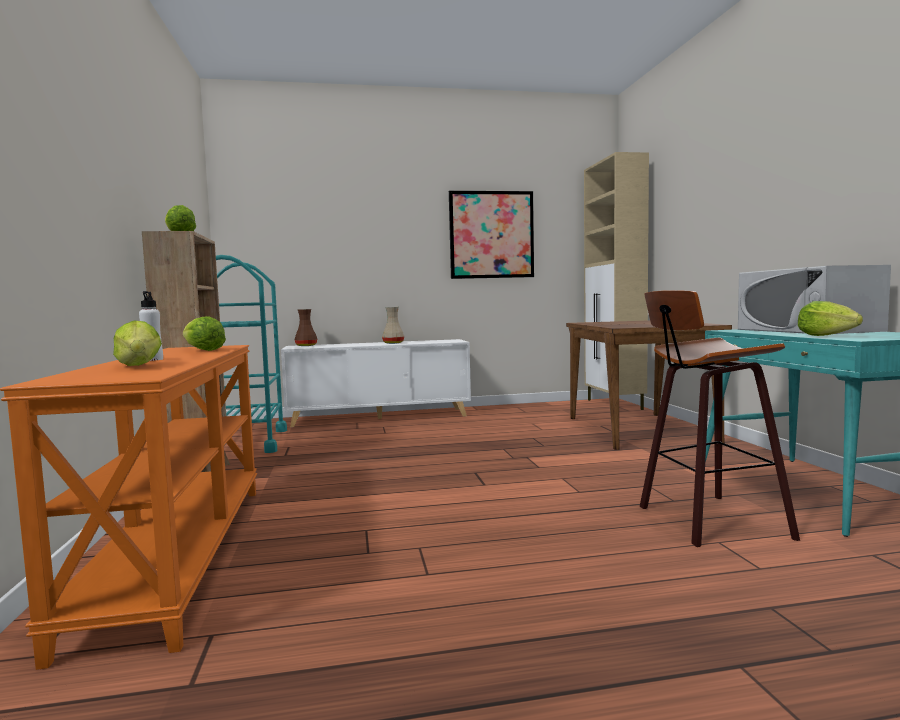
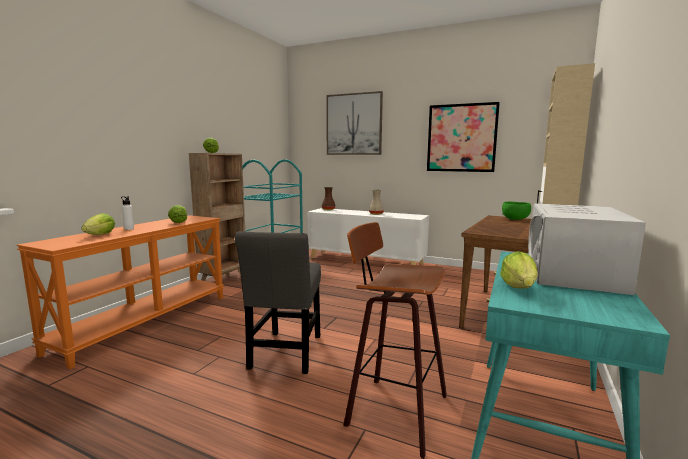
camera: 35 degrees right, 5 degrees up
(335, 212) = (354, 124): none -> picture
(499, 518) = (286, 354): none -> grey chair
(604, 322) = (515, 219): none -> green bowl

